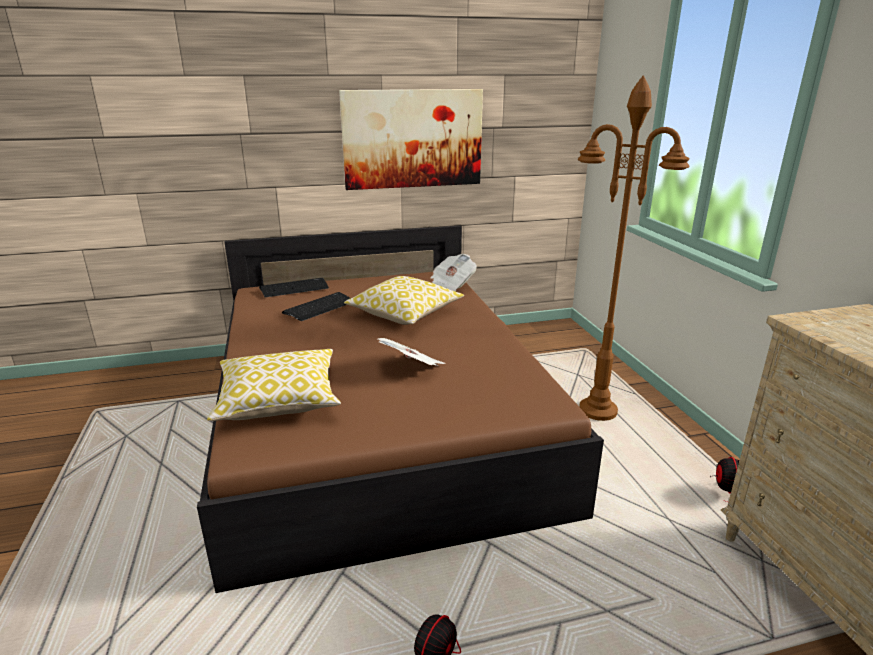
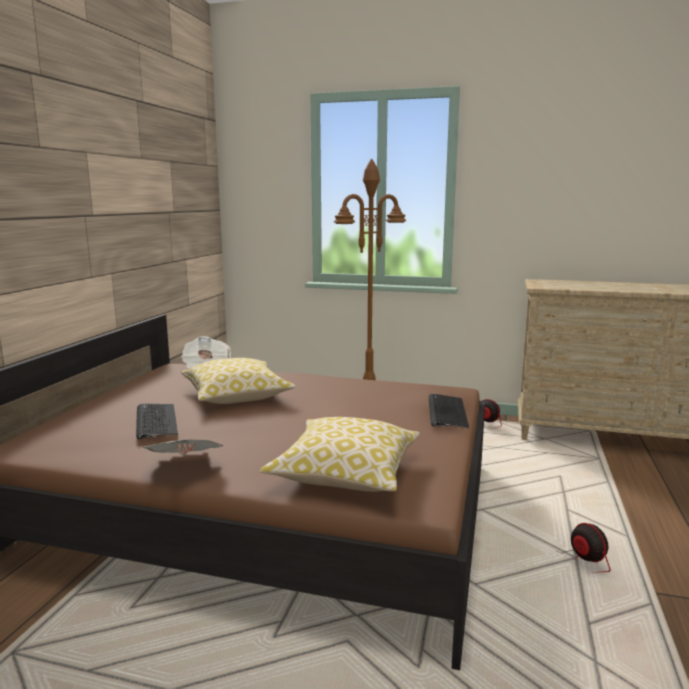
camera: 60 degrees left, 10 degrees down
(294, 288) = (68, 424): keyboard -> keyboard (446, 412)
(412, 368) = (352, 414): newspaper -> newspaper (185, 467)
(413, 139) = (118, 224): picture -> none

